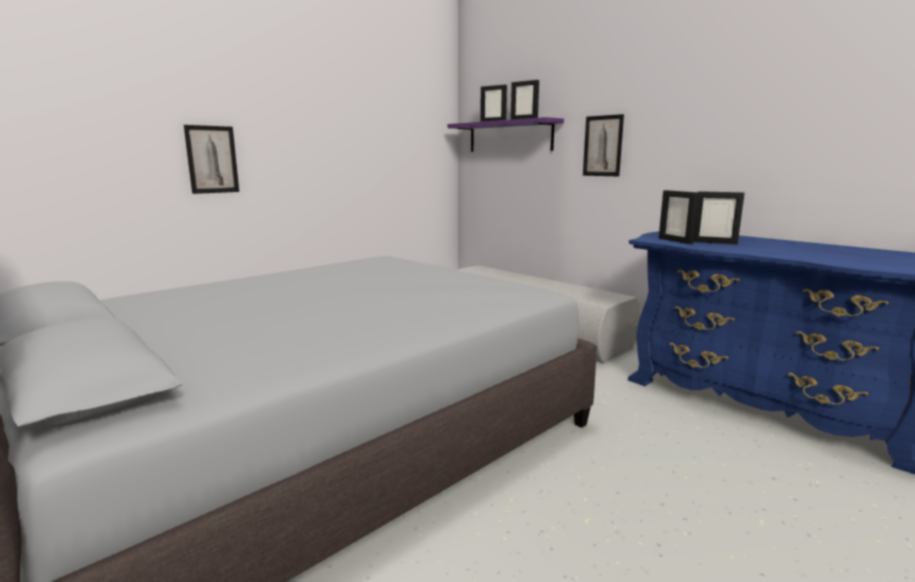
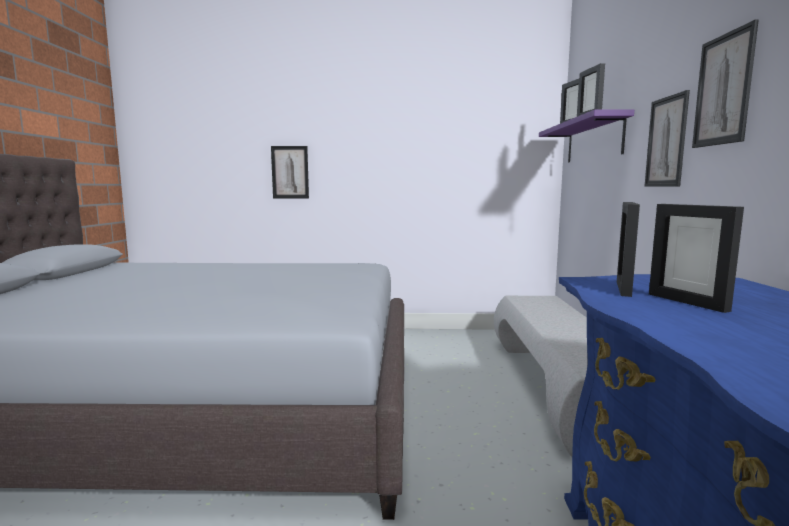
camera: 45 degrees right, 5 degrees down
(655, 119) = (723, 90): none -> picture

